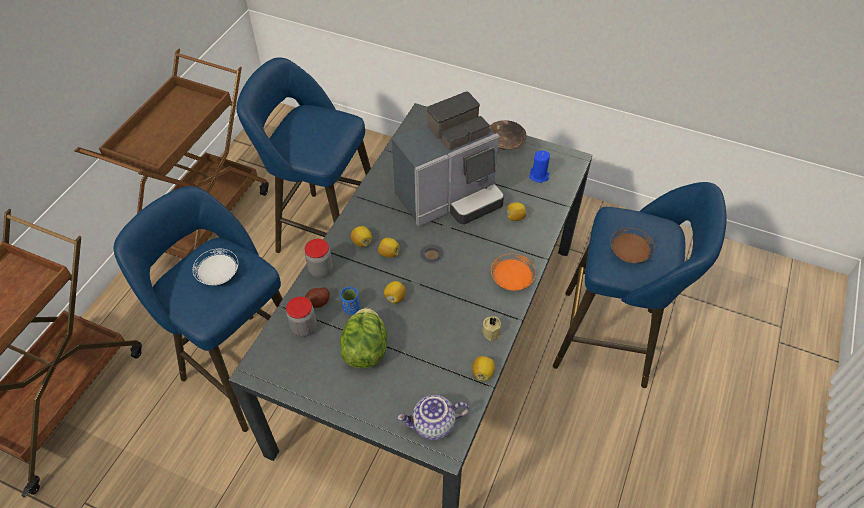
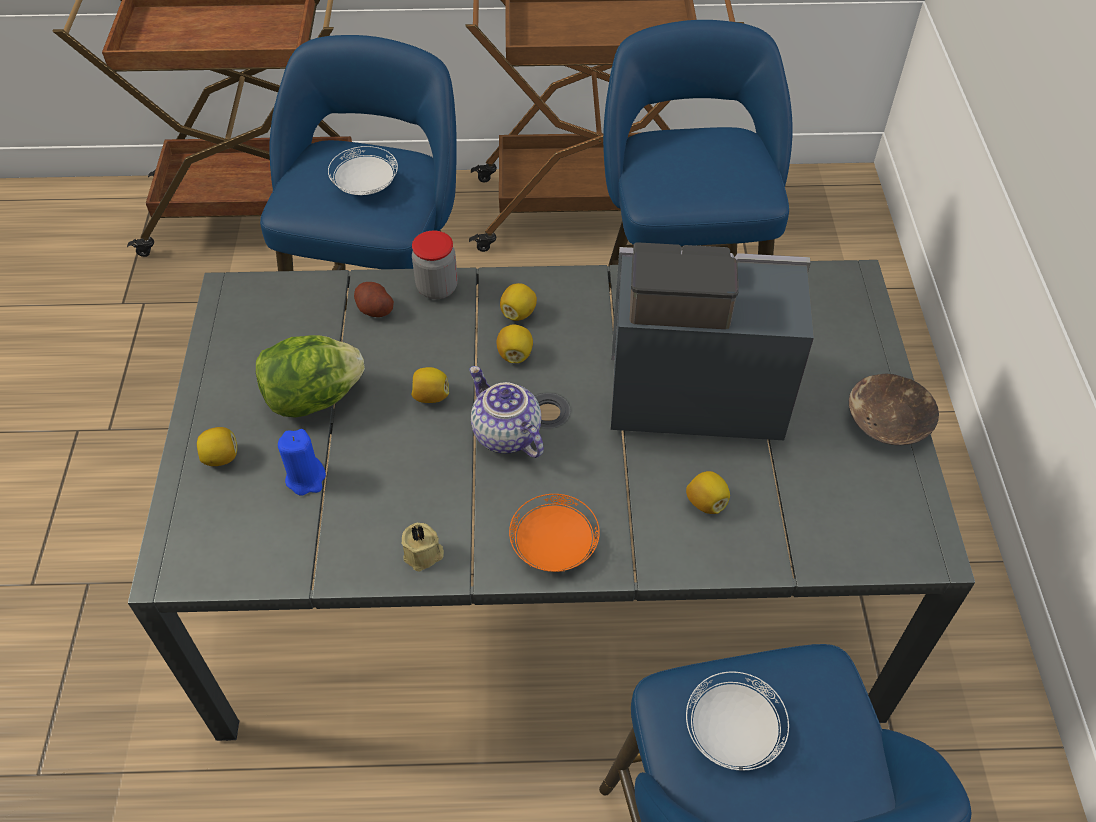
camera: 65 degrees right, 0 degrees up
(304, 327) = (322, 313): jar -> none
(351, 308) = (383, 351): blue cup -> none
(433, 425) = (207, 537): teapot -> teapot (504, 434)
(450, 198) = (687, 390): coffee machine -> coffee machine turned 150 degrees clockwise
(483, 373) = (333, 571): lemon -> lemon (221, 457)
(539, 176) = (839, 506): blue candle -> blue candle (306, 478)
(629, 253) = (733, 732): brown plate -> white plate

